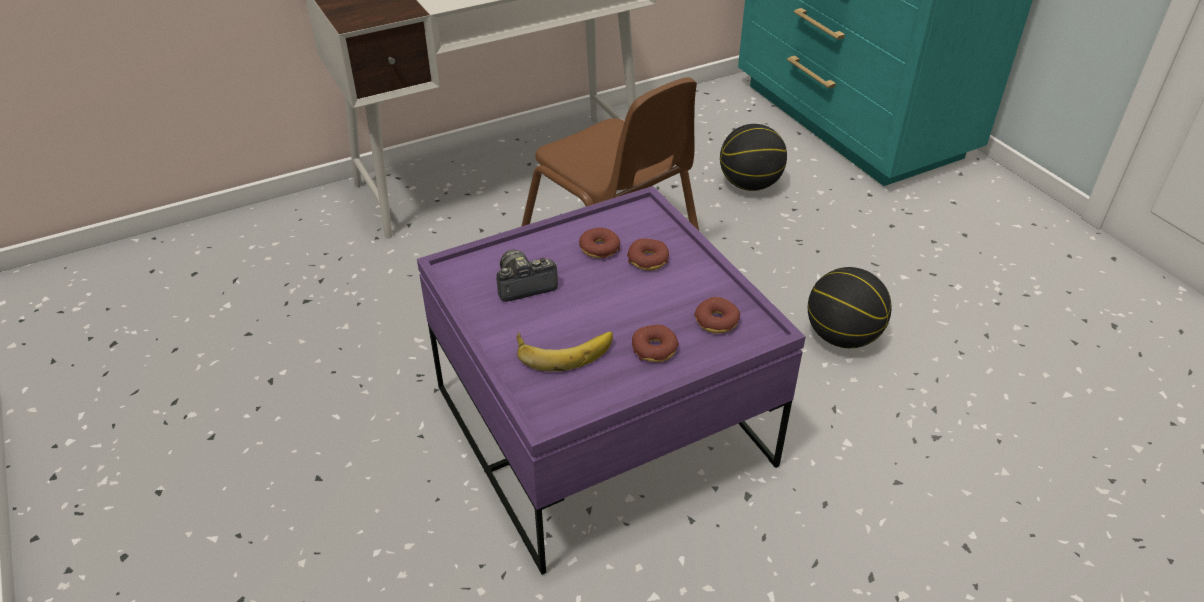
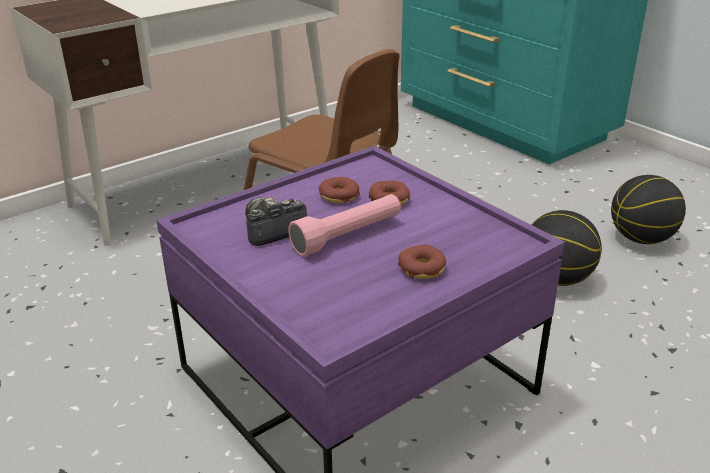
camera: 10 degrees left, 10 degrees down
(564, 348) = (329, 278): banana -> none
(594, 300) = (348, 236): none -> pink flashlight
(716, 321) = (474, 240): donut -> none
(750, 185) = (435, 173): basketball -> basketball (641, 239)

